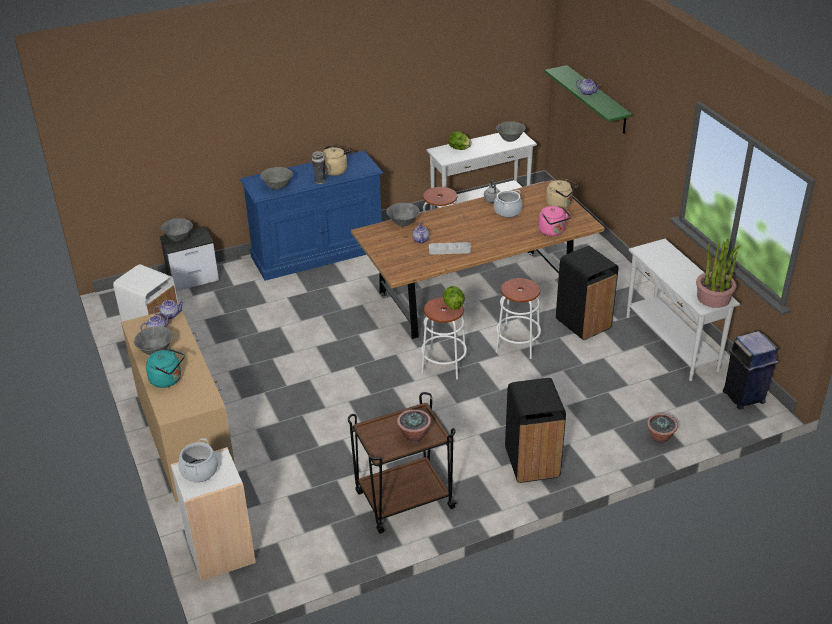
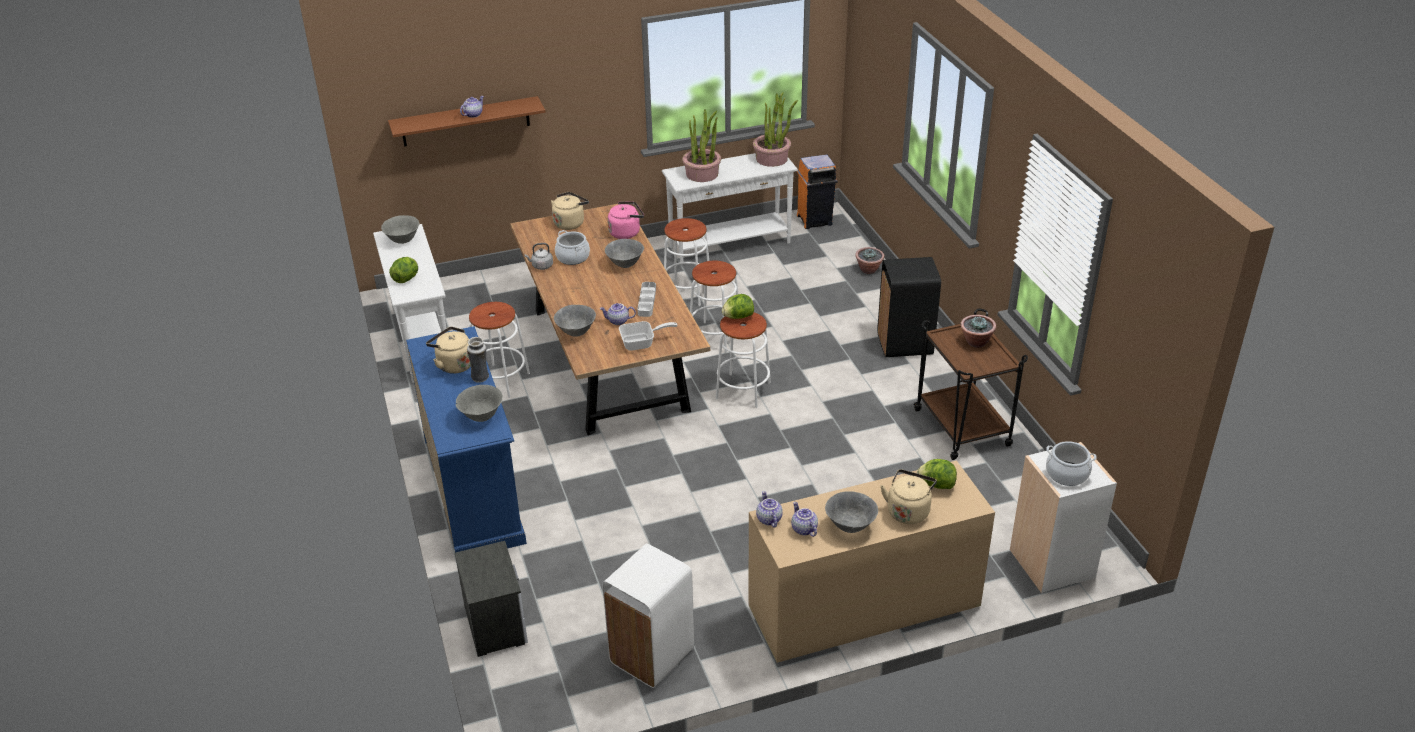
camera: 85 degrees left, 0 degrees up
(168, 380) = (908, 511): turquoise kettle -> beige kettle
(179, 239) = (484, 579): grey bowl -> grey bowl (625, 264)
(195, 395) = (936, 485): none -> lettuce
(392, 253) = (642, 343): none -> frying pan
(583, 324) = (687, 292): black trash can -> white stool
(597, 99) = (465, 121): green shelf -> brown shelf
(664, 260) = (702, 174): none -> potted plant
(744, 397) = (815, 220): blue trash can -> orange trash can

